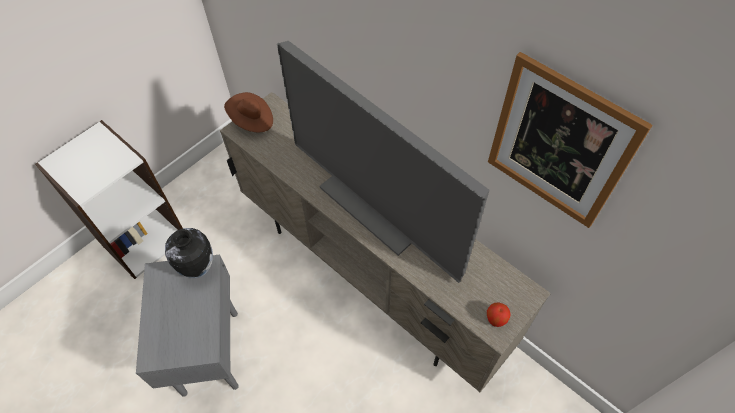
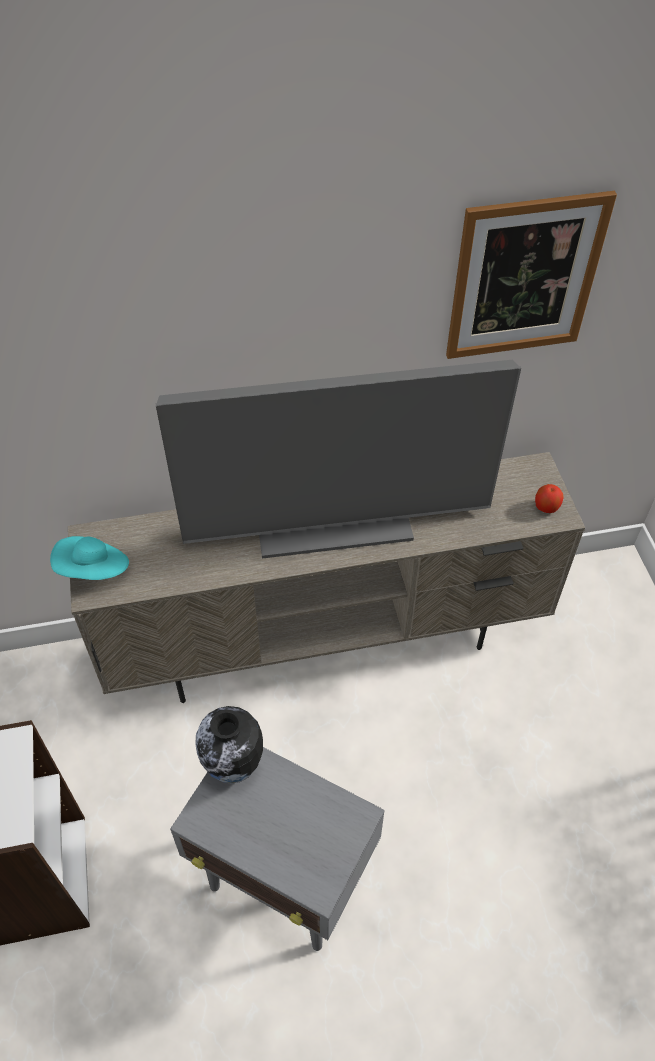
camera: 55 degrees left, 5 degrees down
(252, 121) = (94, 570): brown hat -> turquoise hat

